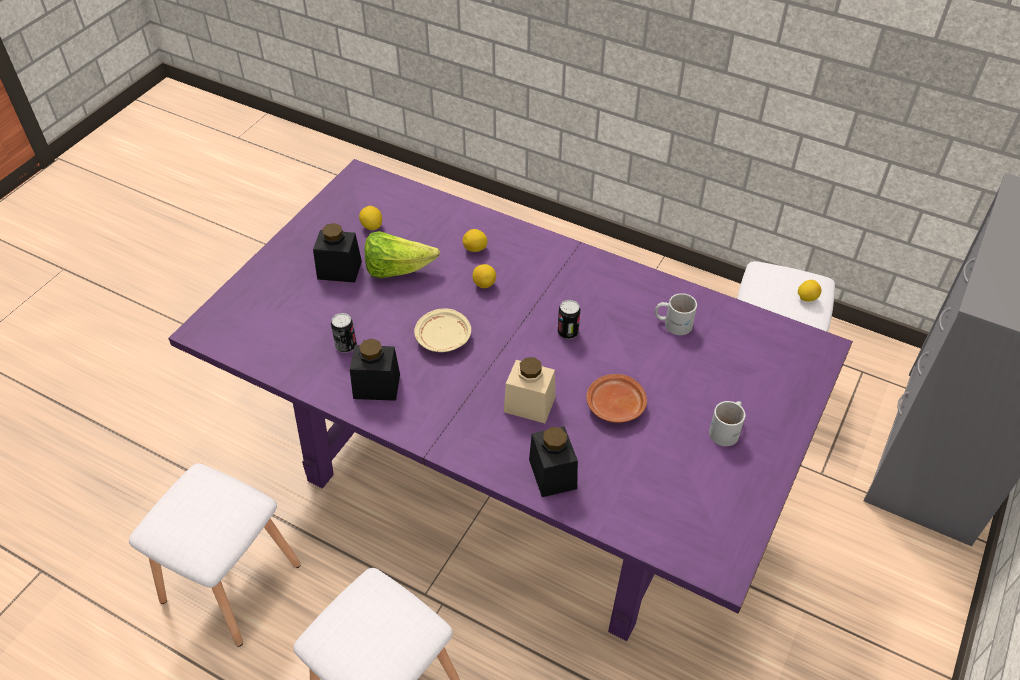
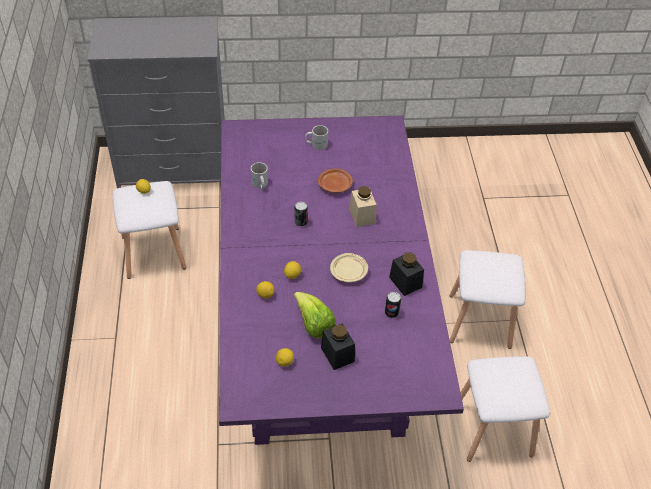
camera: 125 degrees left, 0 degrees up
(552, 474) = (394, 190): black jar -> none

